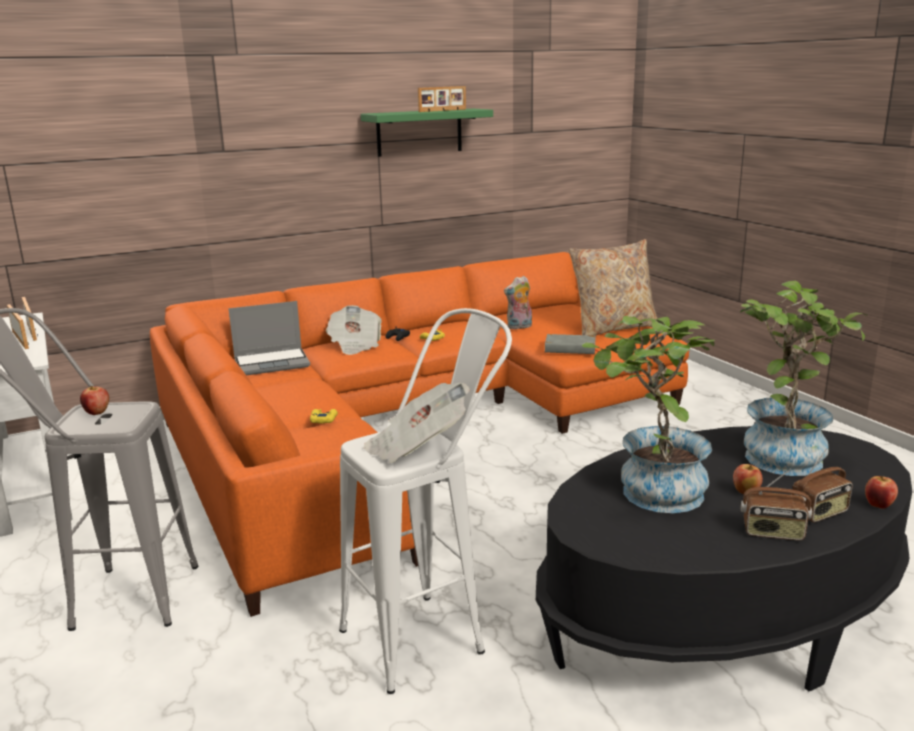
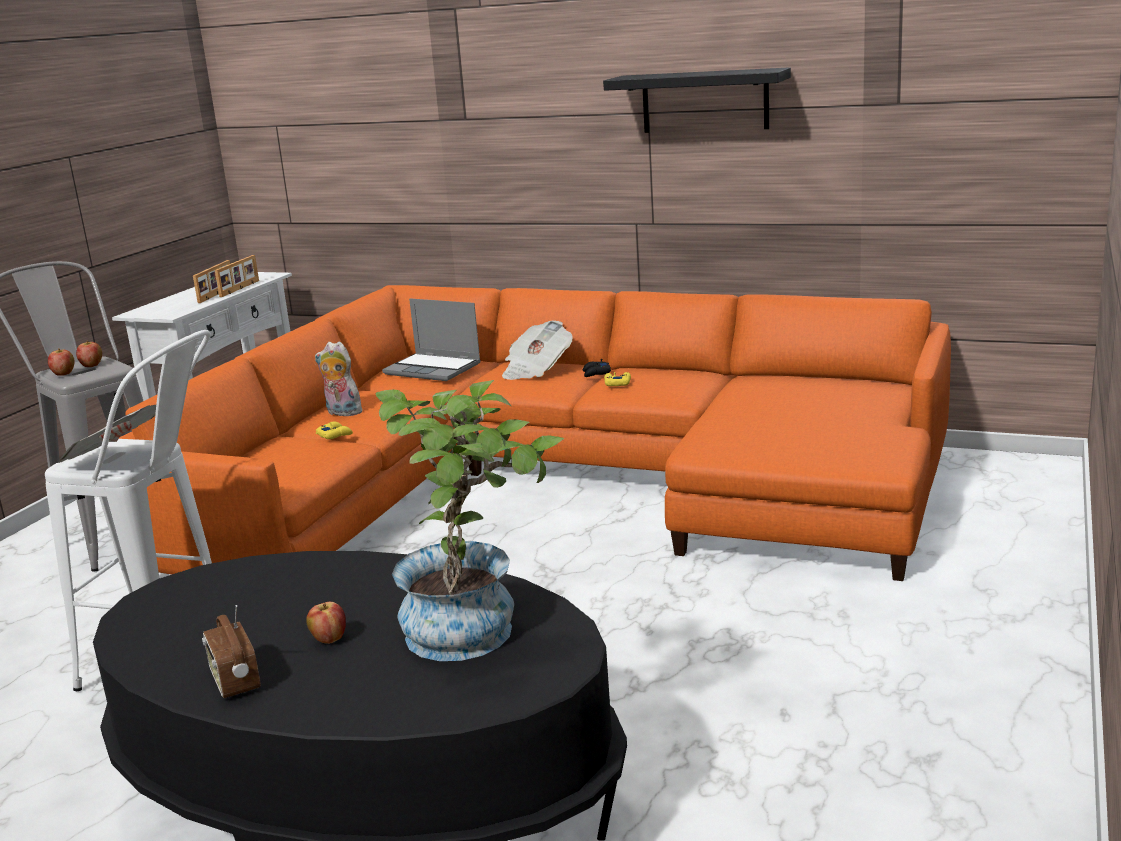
camera: 50 degrees right, 0 degrees up
(419, 132) = (705, 101): green shelf -> black shelf
(443, 110) = (713, 73): picture frame -> none
(519, 327) = (742, 396): plush toy -> plush toy (341, 413)
(570, 348) = (722, 439): grey book -> none
(613, 328) = (847, 430): beige pillow -> none
(649, 491) = (274, 596): potted plant -> none
(819, 513) = (315, 692): radio -> none
(879, 505) = (380, 720): apple -> apple (64, 374)

